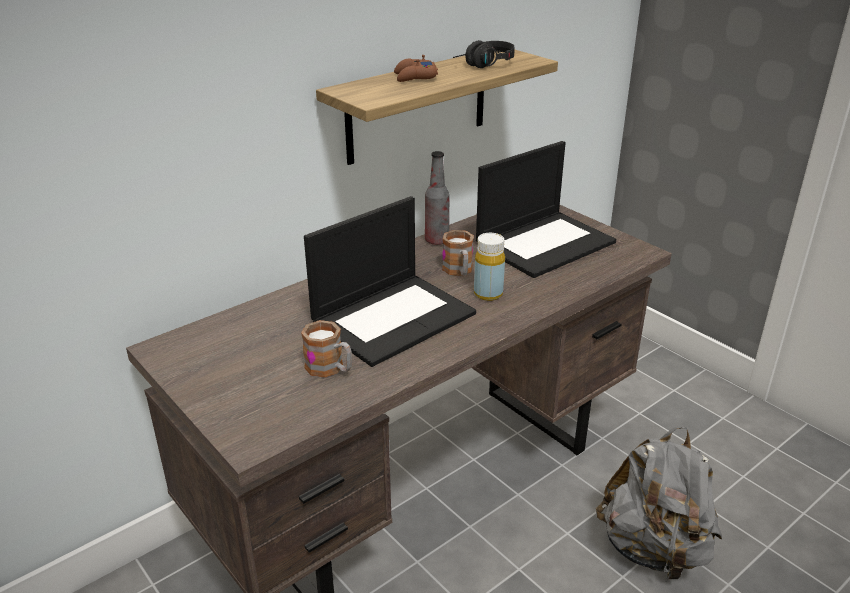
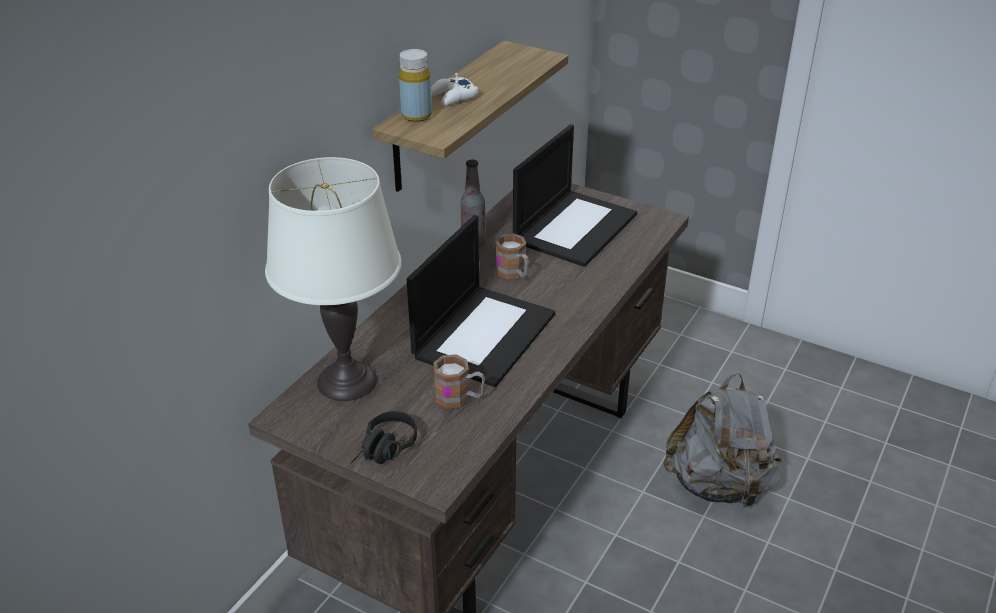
camera: 20 degrees left, 5 degrees up
(238, 331) = (347, 381): none -> white table lamp
(415, 77) = (453, 97): brown game controller -> white game controller
(484, 65) = (505, 70): black headphones -> black headphones (384, 451)
(488, 294) = (554, 292): yellow bottle -> yellow bottle (416, 116)

